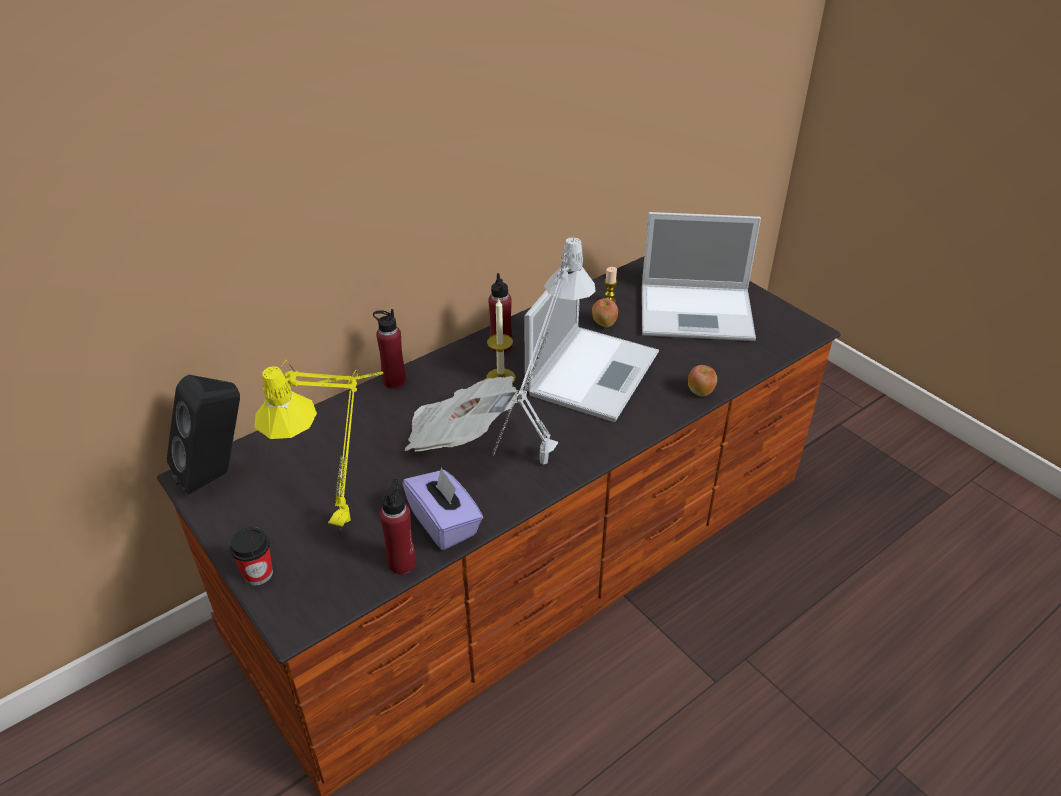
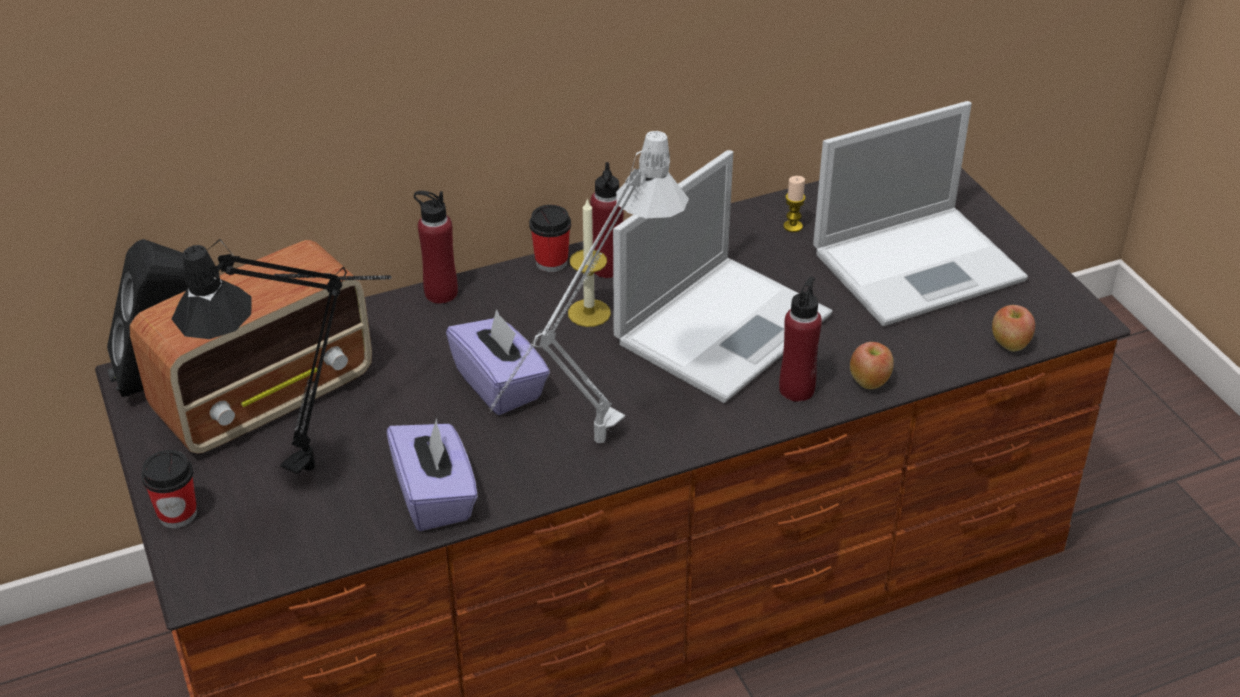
camera: 15 degrees right, 0 degrees up
(296, 474) = (268, 396): none -> radio
(352, 512) = (321, 460): yellow table lamp -> black table lamp
(402, 563) = (361, 536): red bottle -> red bottle (797, 389)
(459, 436) = (500, 385): newspaper -> purple tissue box
(462, 348) = (551, 262): none -> cup
(604, 324) = (770, 259): apple -> apple (1009, 344)
(698, 312) = (920, 264): laptop -> laptop turned 45 degrees counterclockwise

